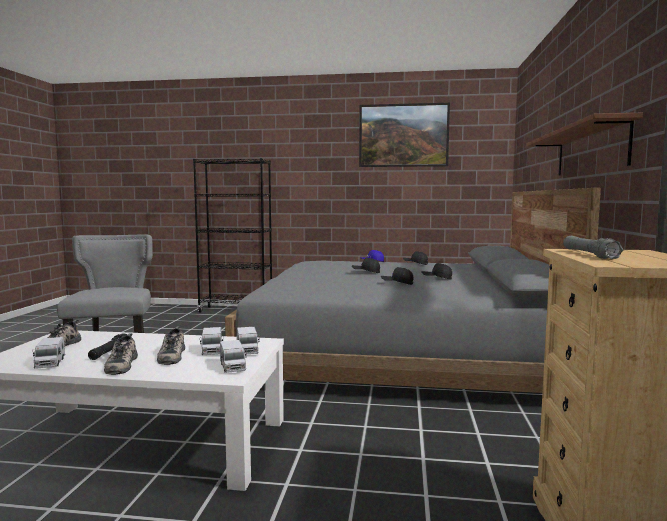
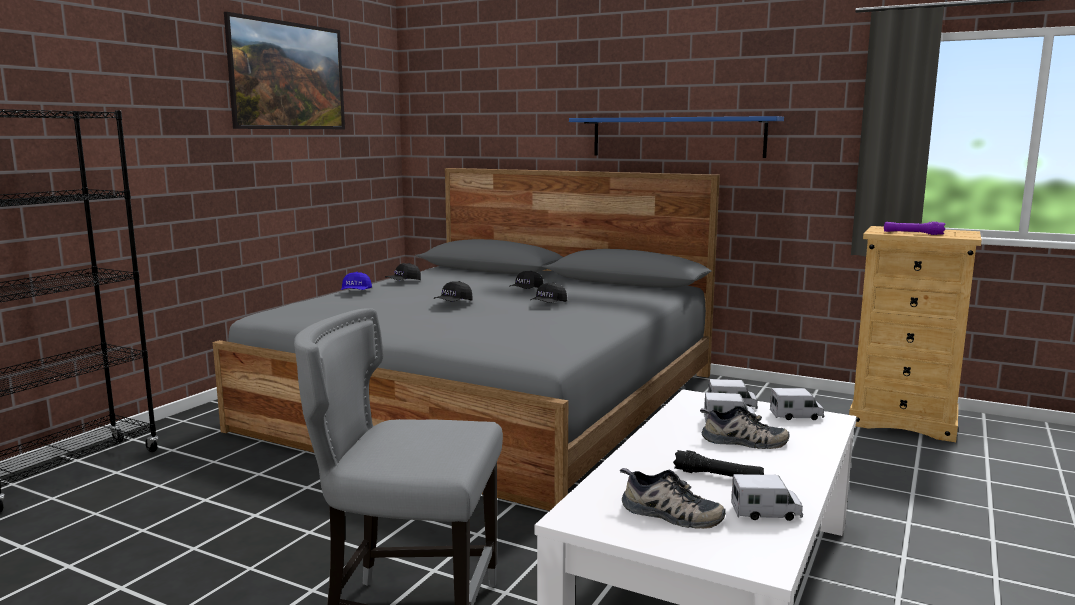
camera: 70 degrees left, 5 degrees up
(121, 364) = (778, 468): shoe -> none
(589, 151) = (676, 137): brown shelf -> blue shelf
(589, 255) = (913, 233): grey flashlight -> purple flashlight

